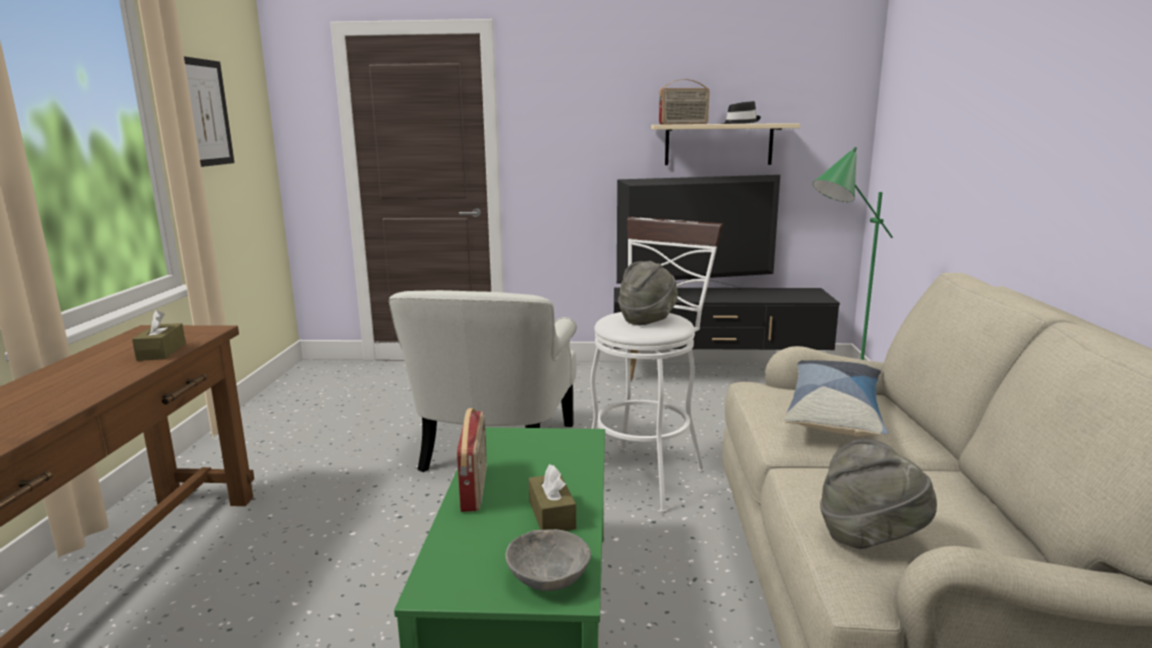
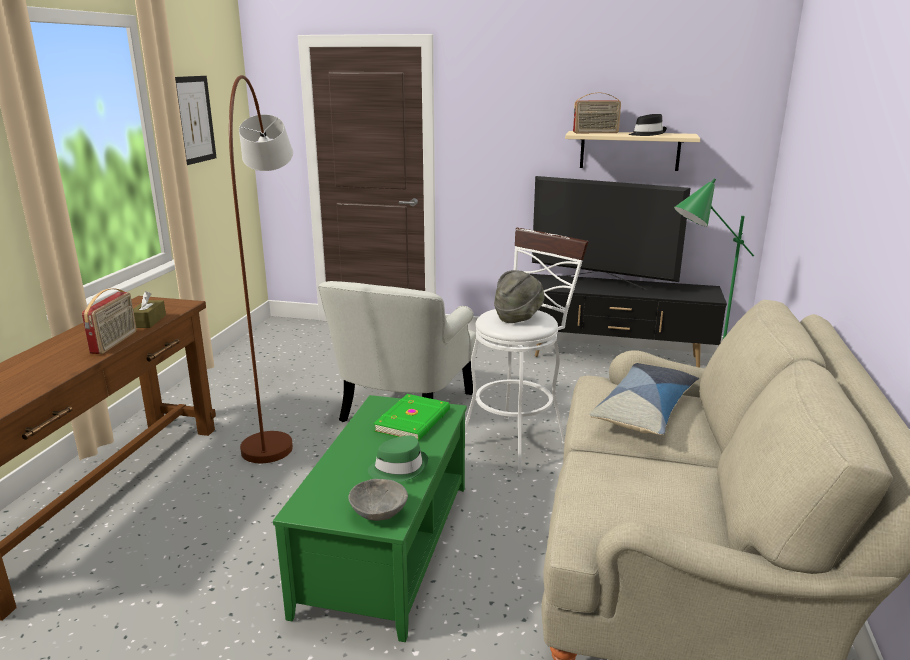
camera: 10 degrees right, 5 degrees up
(335, 460) = (279, 406): none -> brown floor lamp
(475, 488) = (352, 443): radio -> radio (115, 342)
(547, 453) = (414, 421): none -> green book
(552, 515) = (398, 468): brown tissue box -> green hat
(697, 291) = (601, 282): television -> television turned 150 degrees counterclockwise
(870, 538) = (608, 511): grey hat -> none

